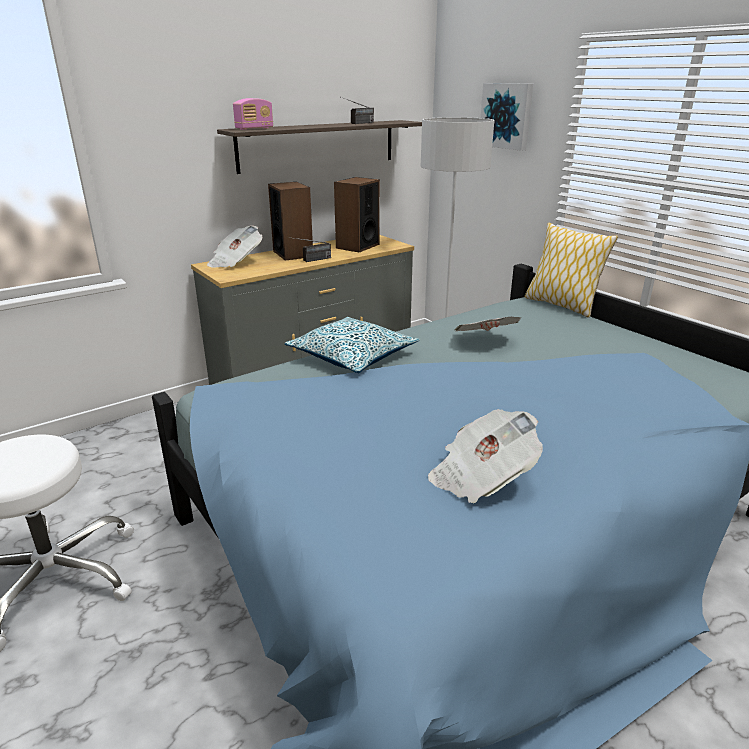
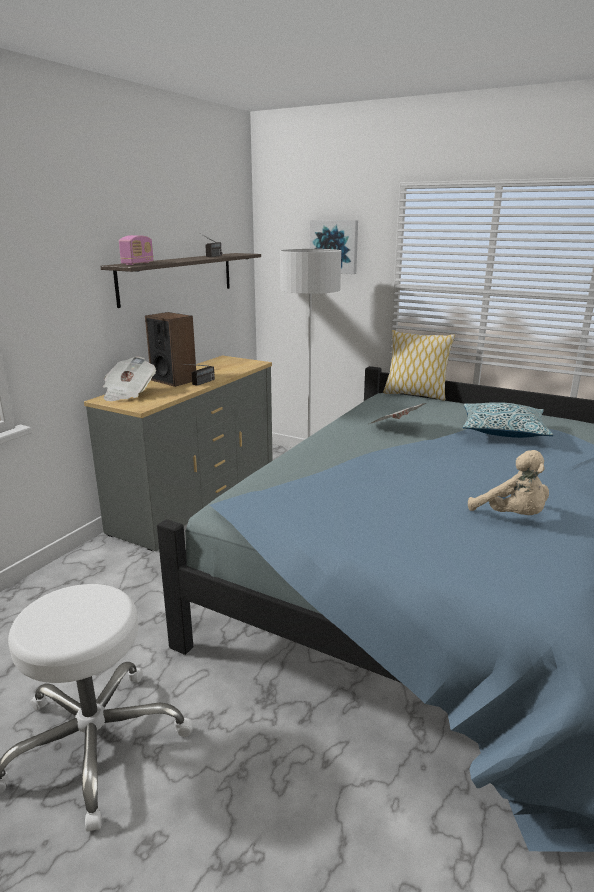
camera: 25 degrees left, 5 degrees down
(353, 356) = (310, 457): pillow -> pillow (503, 430)
(357, 246) = (223, 367): speaker -> none
(481, 477) = (512, 516): newspaper -> beige plush toy

